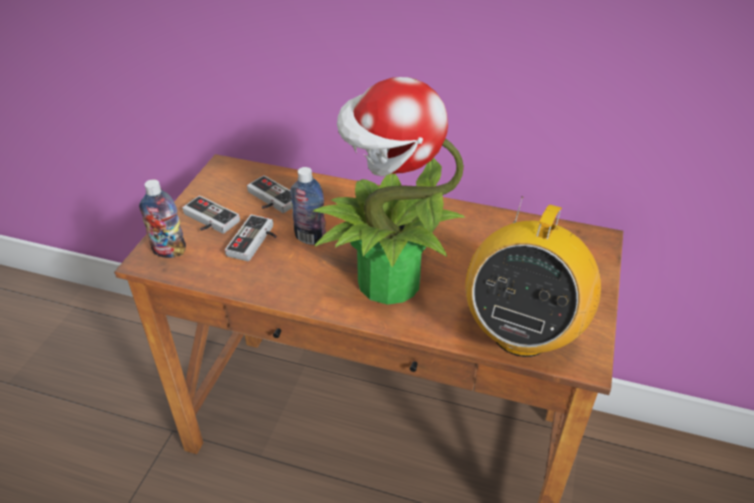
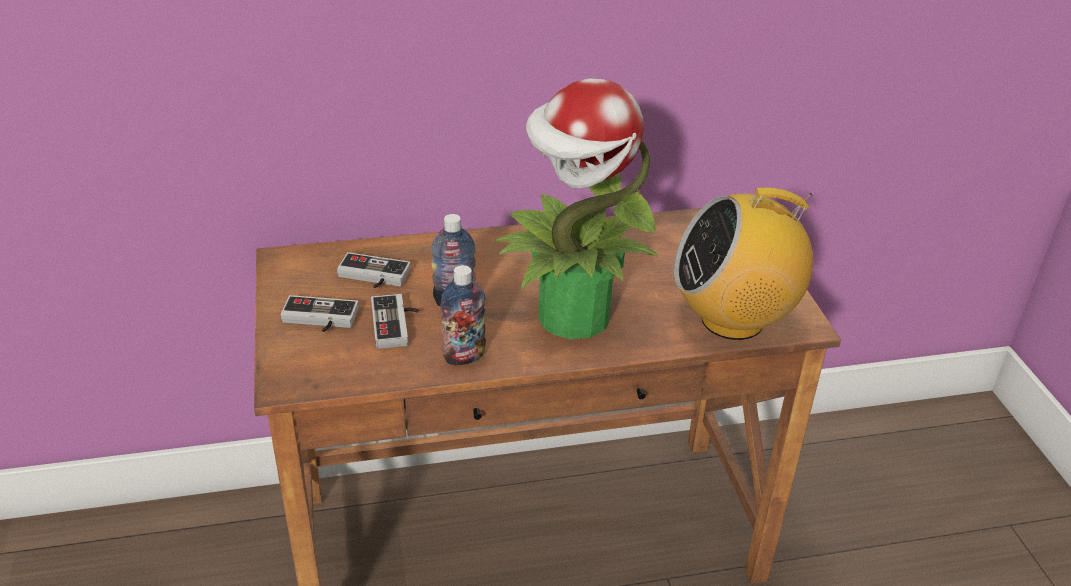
camera: 30 degrees left, 5 degrees down
(169, 251) = (303, 365): bottle -> bottle (464, 356)
(521, 333) = (733, 319): radio -> radio turned 90 degrees clockwise

